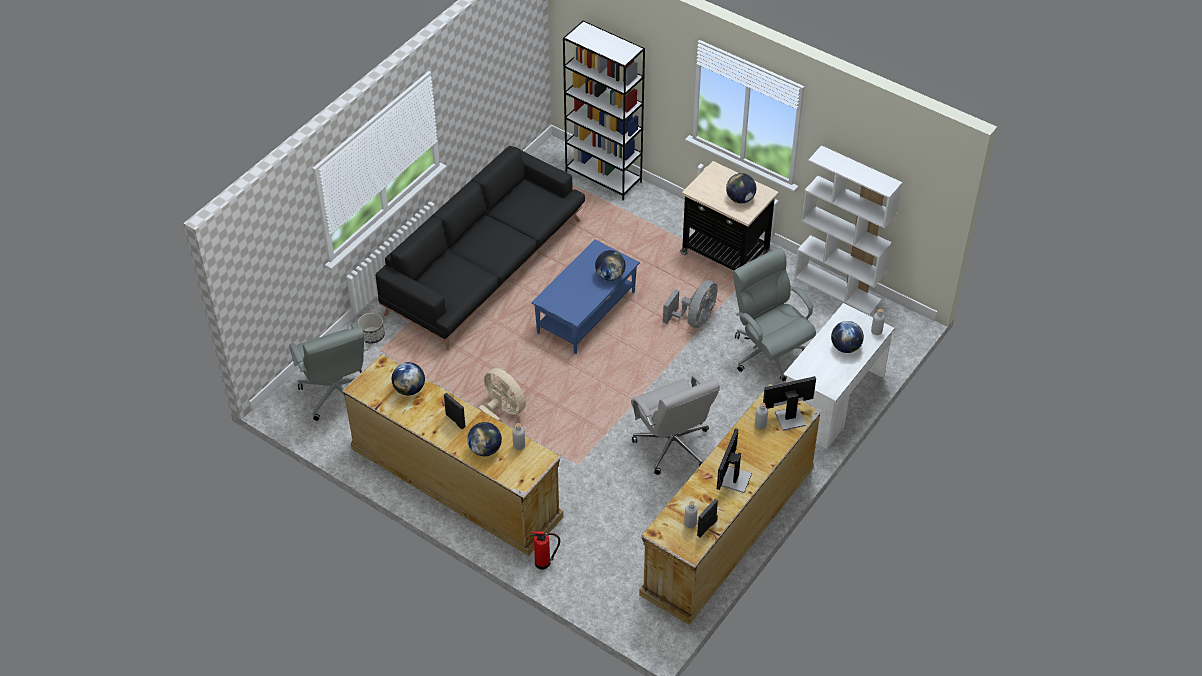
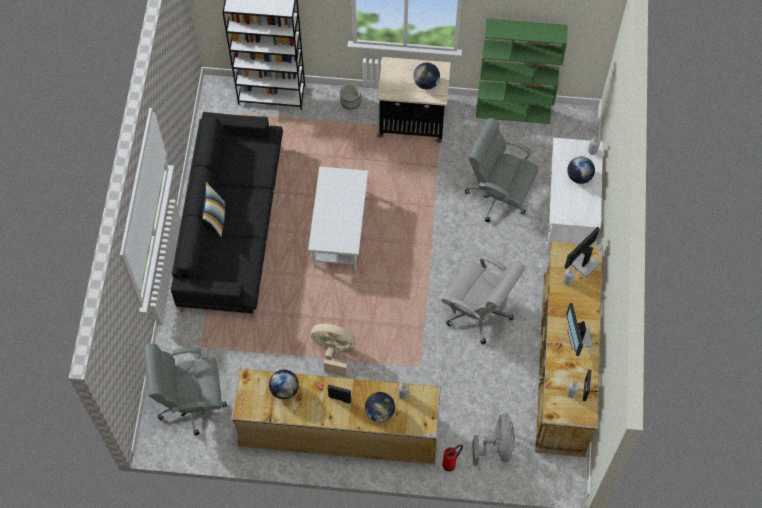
camera: 30 degrees left, 15 degrees up
(337, 392) = (191, 402): grey office chair -> grey office chair turned 135 degrees clockwise
(372, 335) = (184, 335): planter -> planter (350, 101)
(465, 241) = (215, 218): none -> pillow
(586, 312) = (339, 227): blue coffee table -> white coffee table
(610, 275) = (353, 194): globe -> none
(694, 319) = (425, 193): grey fan -> grey fan (496, 447)
(838, 288) = (514, 111): white bookcase -> green bookcase

